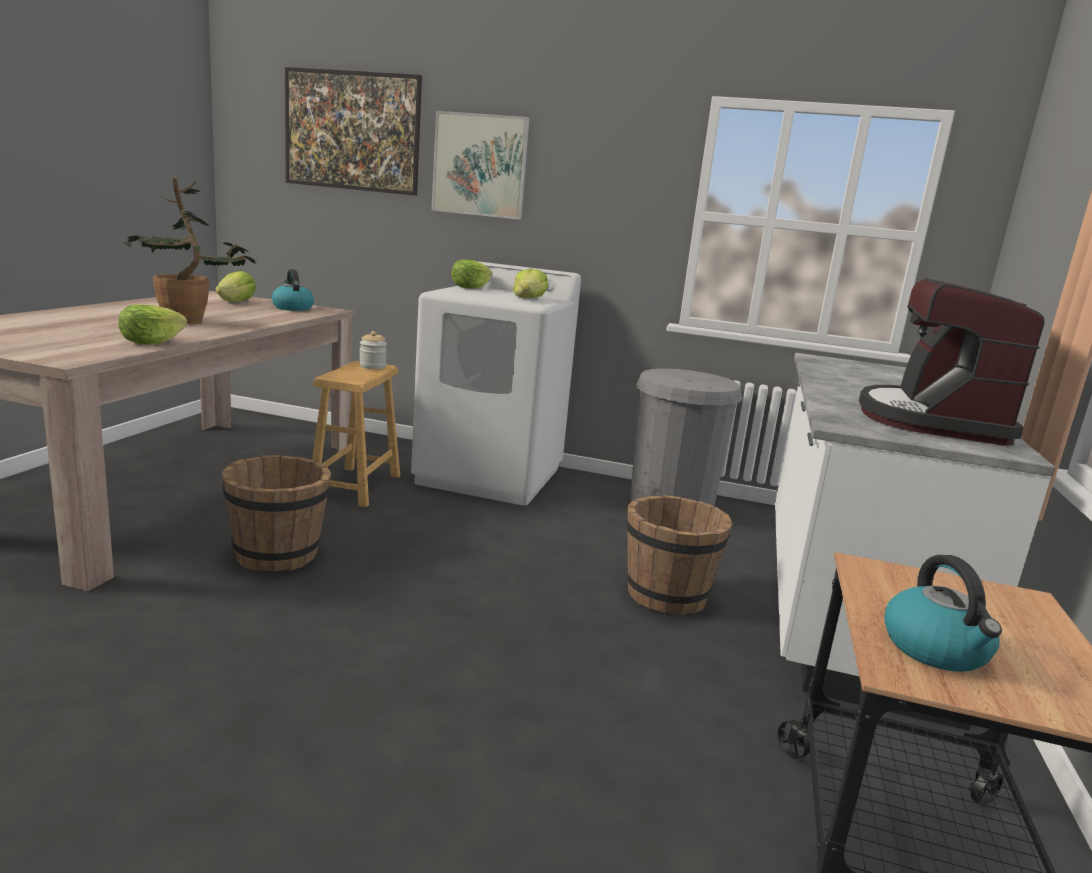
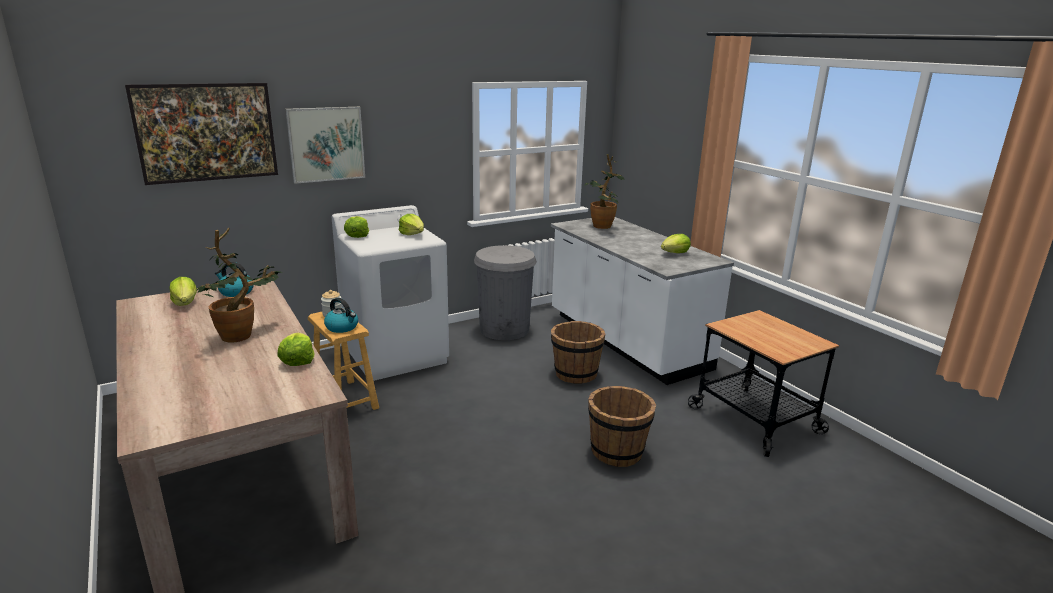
camera: 45 degrees left, 5 degrees up
(278, 554) = (399, 457): brown bucket -> brown bucket (617, 451)
(874, 373) = (602, 227): none -> potted plant
(932, 421) = (675, 253): coffee machine -> lettuce
(936, 649) = (775, 344): kettle -> kettle (342, 327)

